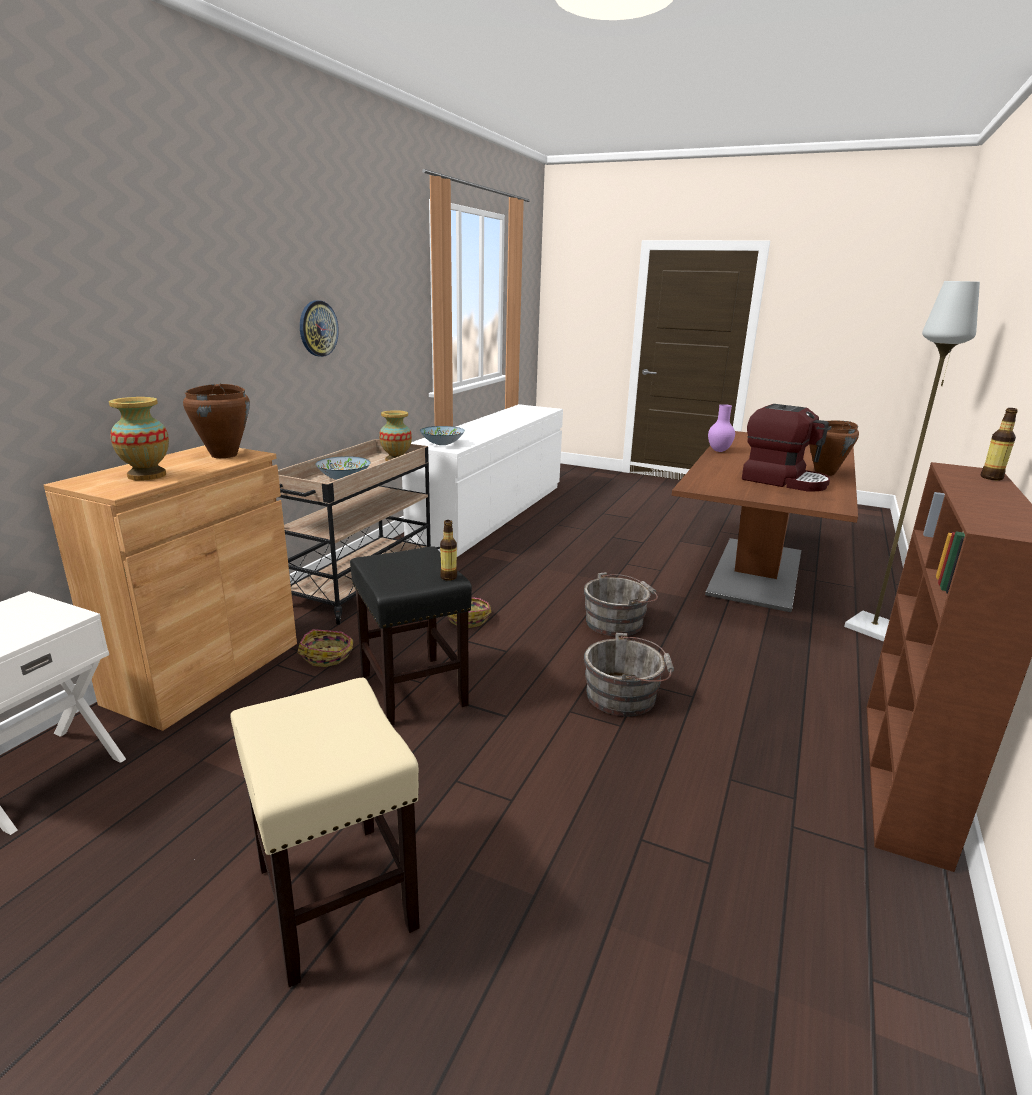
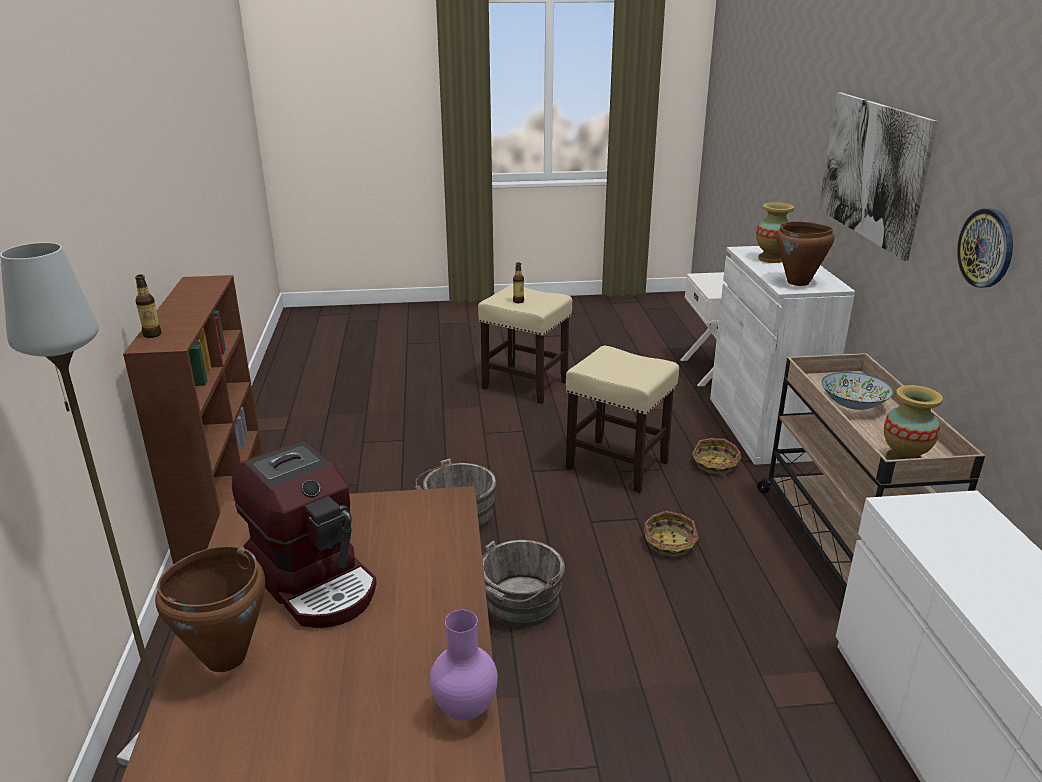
camera: 150 degrees right, 5 degrees up
(170, 317) = (872, 170): none -> picture
(205, 672) = (763, 427): brown cabinet -> white cabinet
(412, 688) = (618, 465): black stool -> beige stool
(442, 444) = (949, 521): bowl -> none
(448, 577) = (584, 366): bottle -> bottle (518, 301)
(783, 481) = (315, 580): coffee machine -> coffee machine turned 135 degrees counterclockwise

